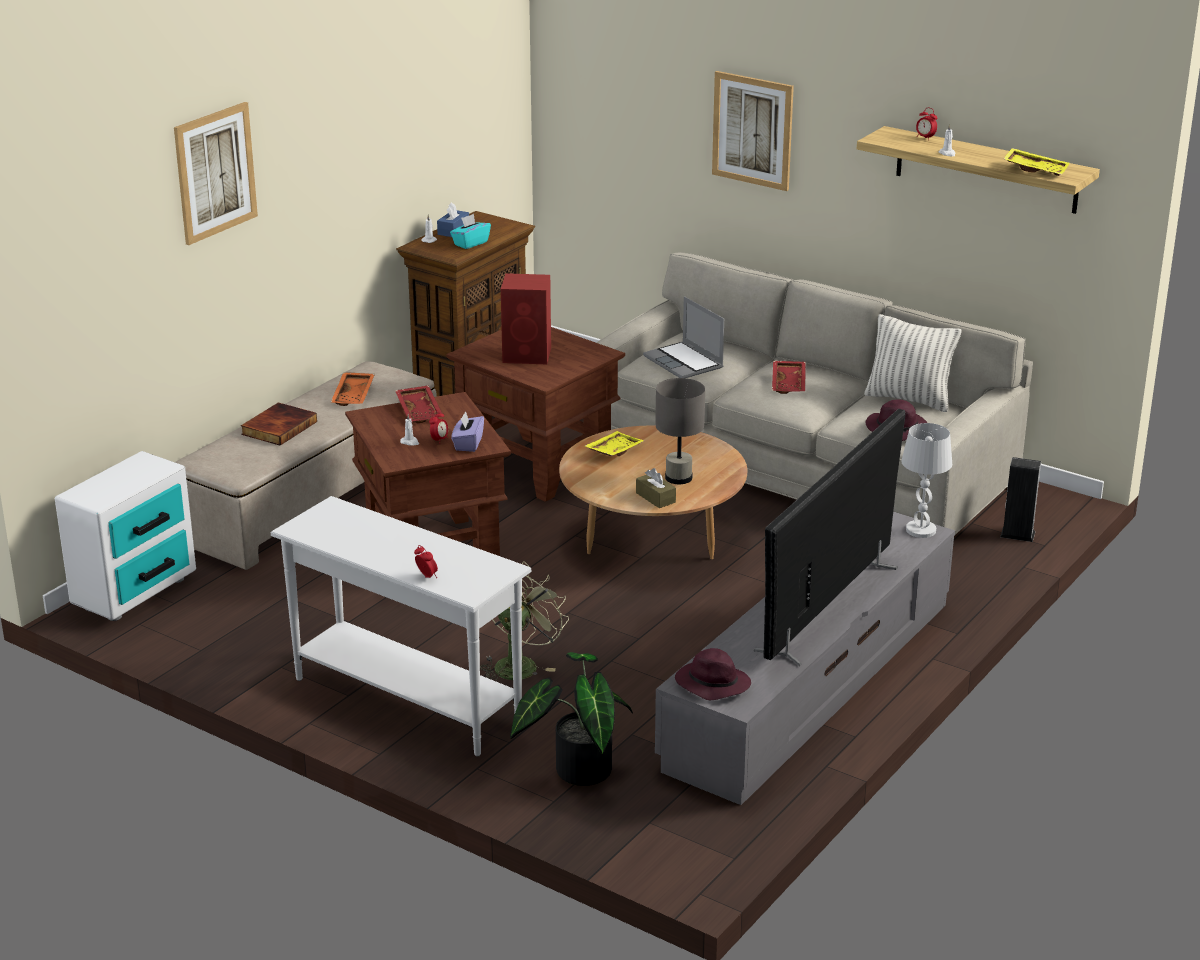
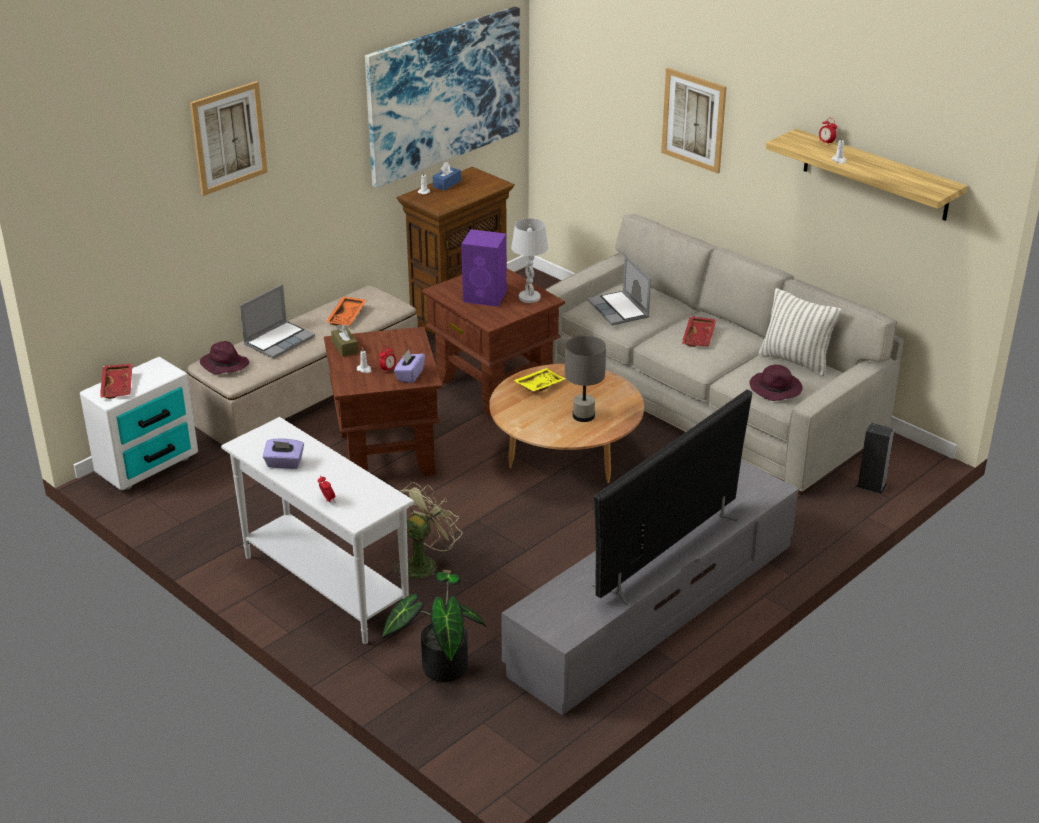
camera: 10 degrees right, 5 degrees up
(278, 427) = (279, 340): book -> laptop
(357, 543) = (284, 463): none -> purple tissue box
(420, 411) = (382, 341): red tray -> red tray (118, 386)
(443, 121) = (444, 94): none -> picture
(470, 243) = (456, 197): turquoise tissue box -> none
(528, 355) = (486, 296): red speaker -> purple speaker
(655, 498) = (559, 432): brown tissue box -> brown tissue box (345, 347)
(711, 684) = (547, 614): purple hat -> purple hat (224, 365)
(921, 530) = (769, 485): white table lamp -> white table lamp (529, 297)
(1036, 169) = (910, 182): yellow tray -> none

